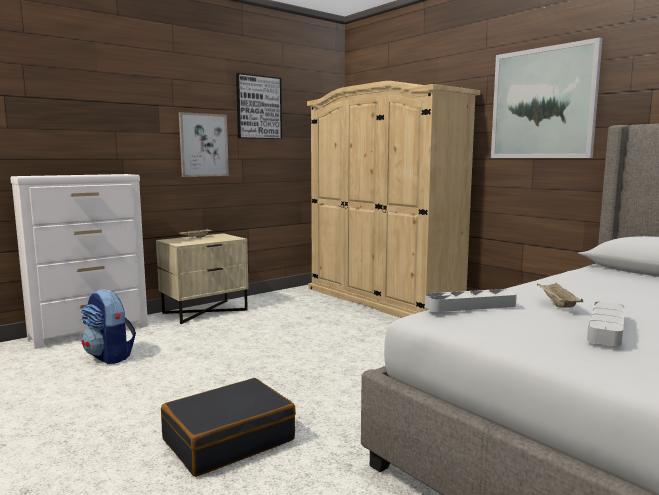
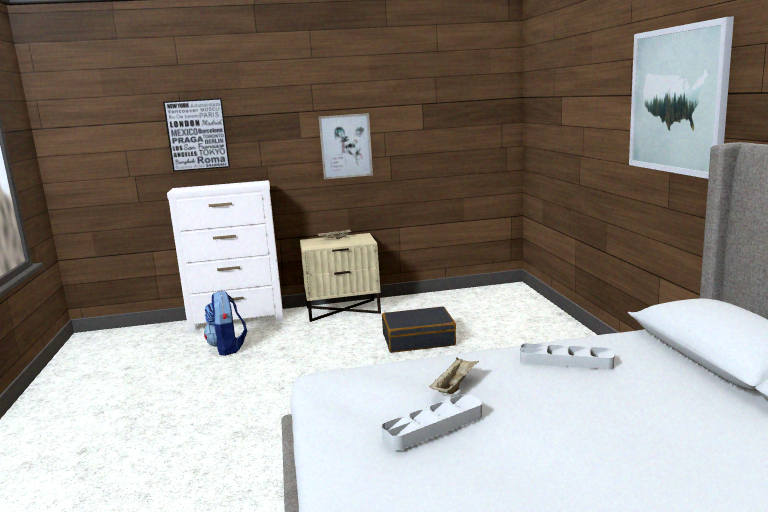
camera: 30 degrees right, 5 degrees up
(228, 440) = (229, 444): black suitcase -> black suitcase (418, 339)
(258, 107) = (407, 100): picture -> picture (197, 134)
(382, 299) = (530, 316): beige wardrobe -> none
(470, 306) = (370, 373): grey tray -> grey tray (566, 361)

